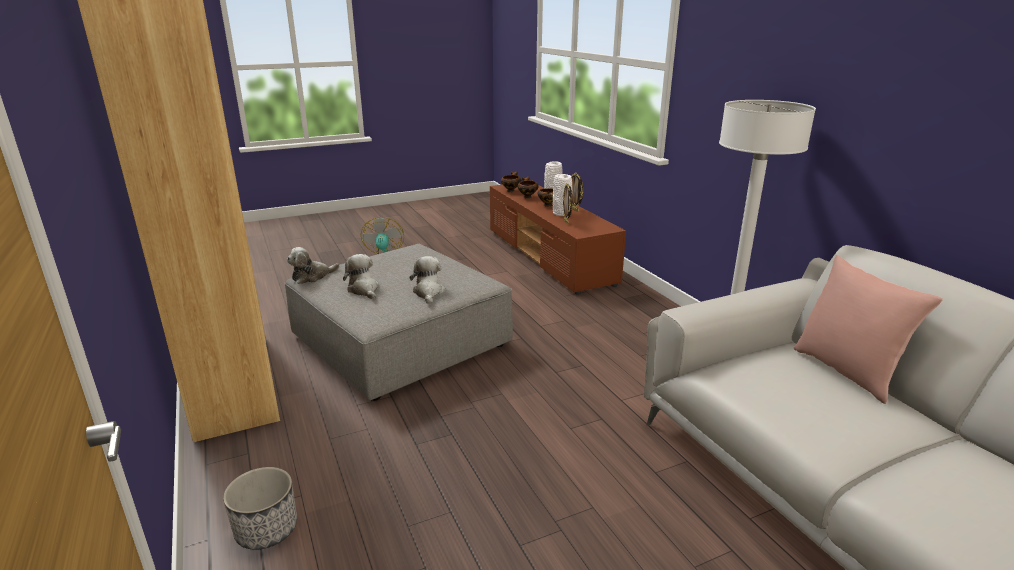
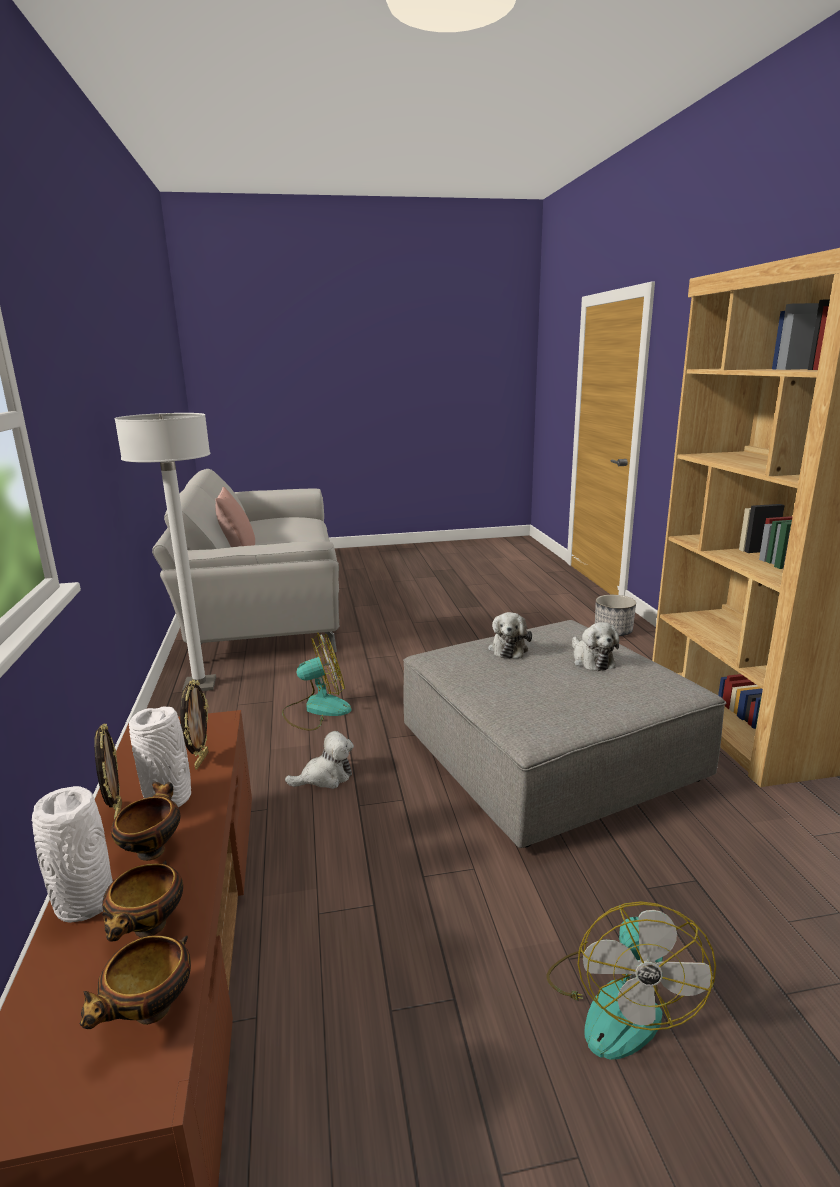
camera: 165 degrees left, 5 degrees down
(312, 276) = (679, 686): plush toy -> plush toy (325, 777)
(595, 352) = (316, 709): none -> fan

